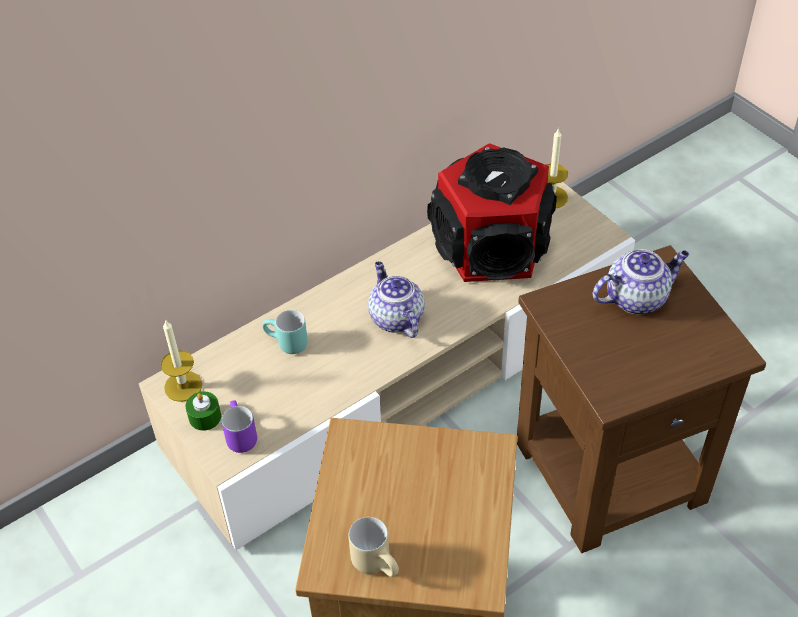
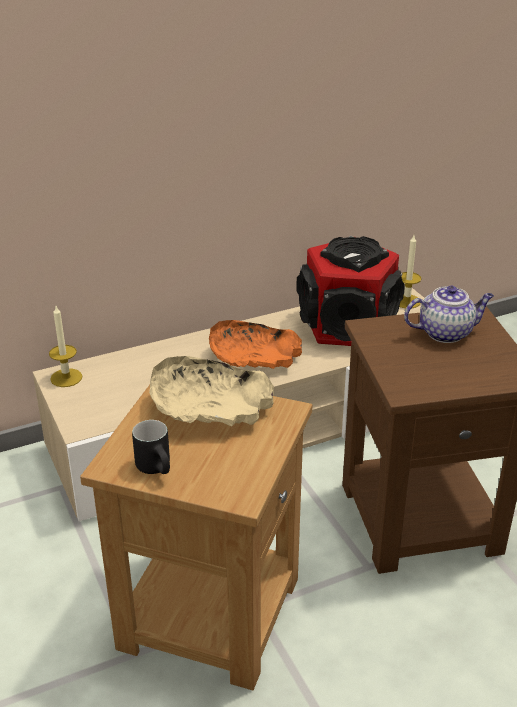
camera: 10 degrees right, 15 degrees down
(205, 417) = (75, 399): green candle -> none
(238, 436) = (96, 414): purple mug -> none
(286, 344) = (158, 363): turquoise mug -> none
(378, 563) = (158, 468): beige mug -> black mug
(395, 318) = (253, 358): teapot -> orange bowl
(406, 464) = (209, 409): none -> beige bowl

